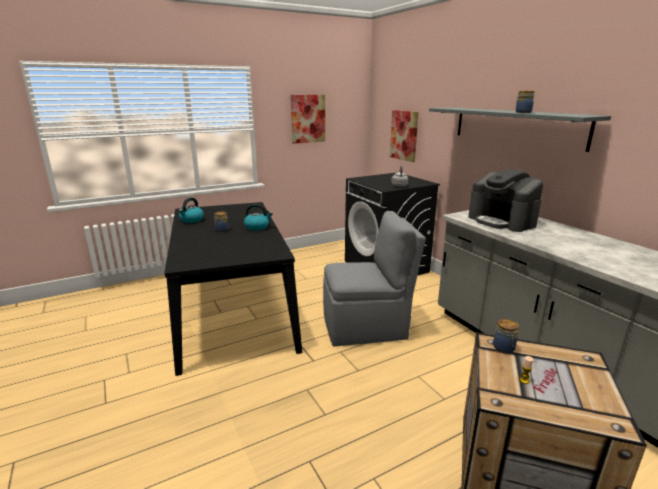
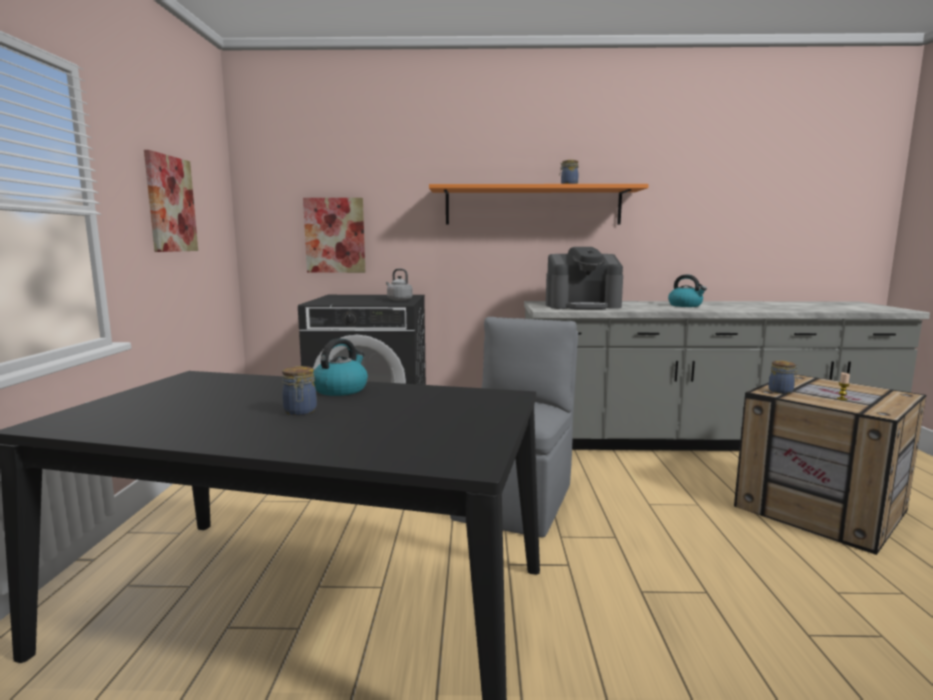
camera: 60 degrees left, 10 degrees down
(191, 220) = (155, 426): kettle -> kettle (685, 305)
(516, 126) = (533, 206): grey shelf -> orange shelf

